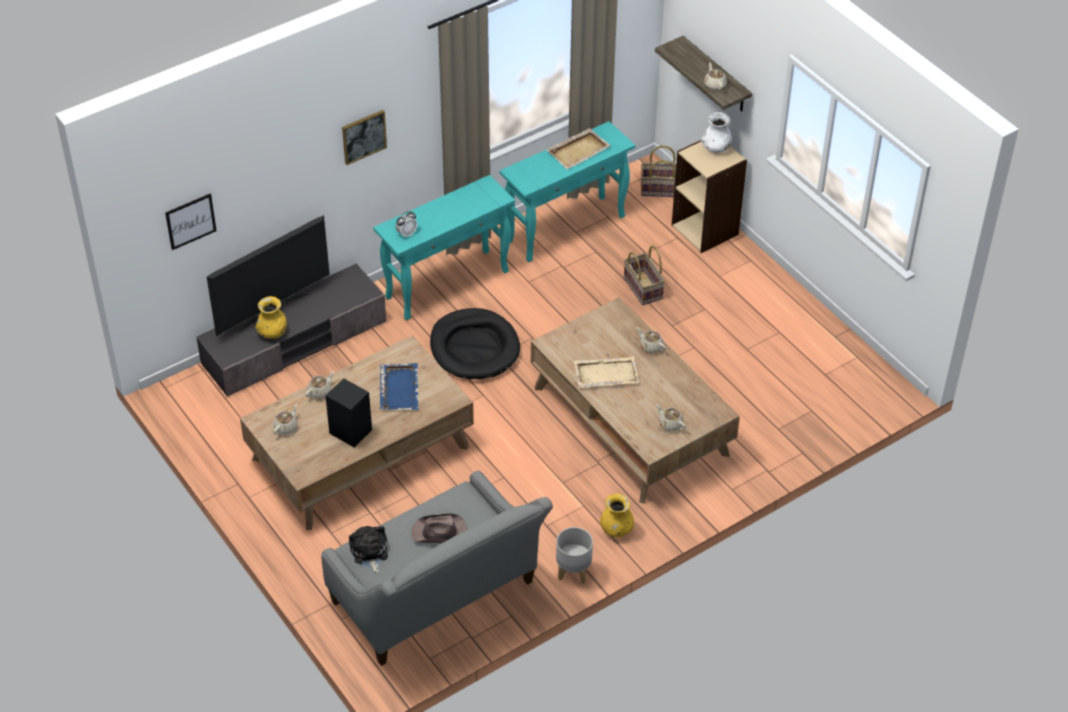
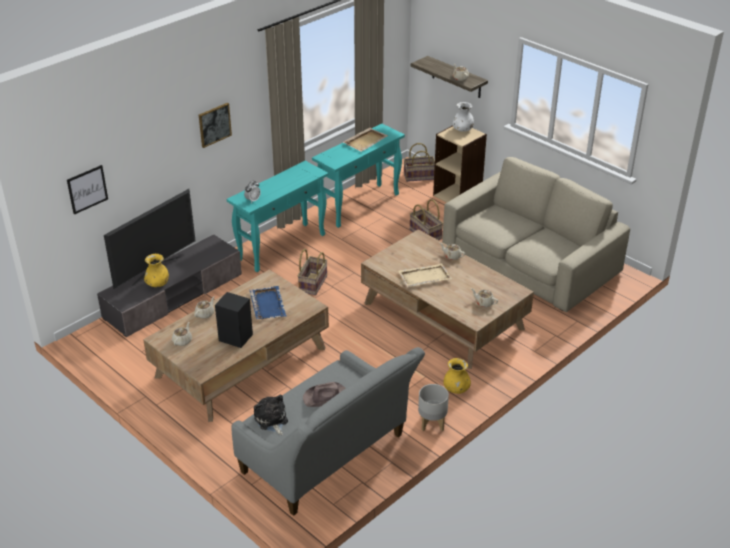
camera: 10 degrees left, 10 degrees down
(474, 347) = (312, 283): black dog bed -> basket
(770, 351) = (529, 261): none -> beige sofa

